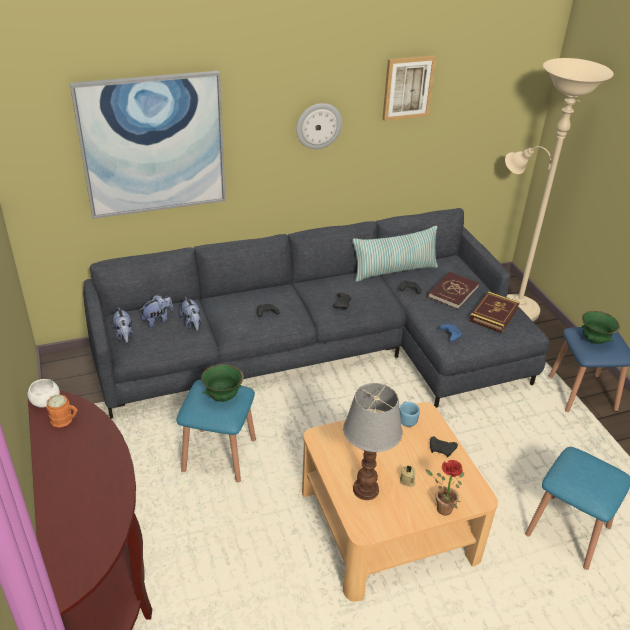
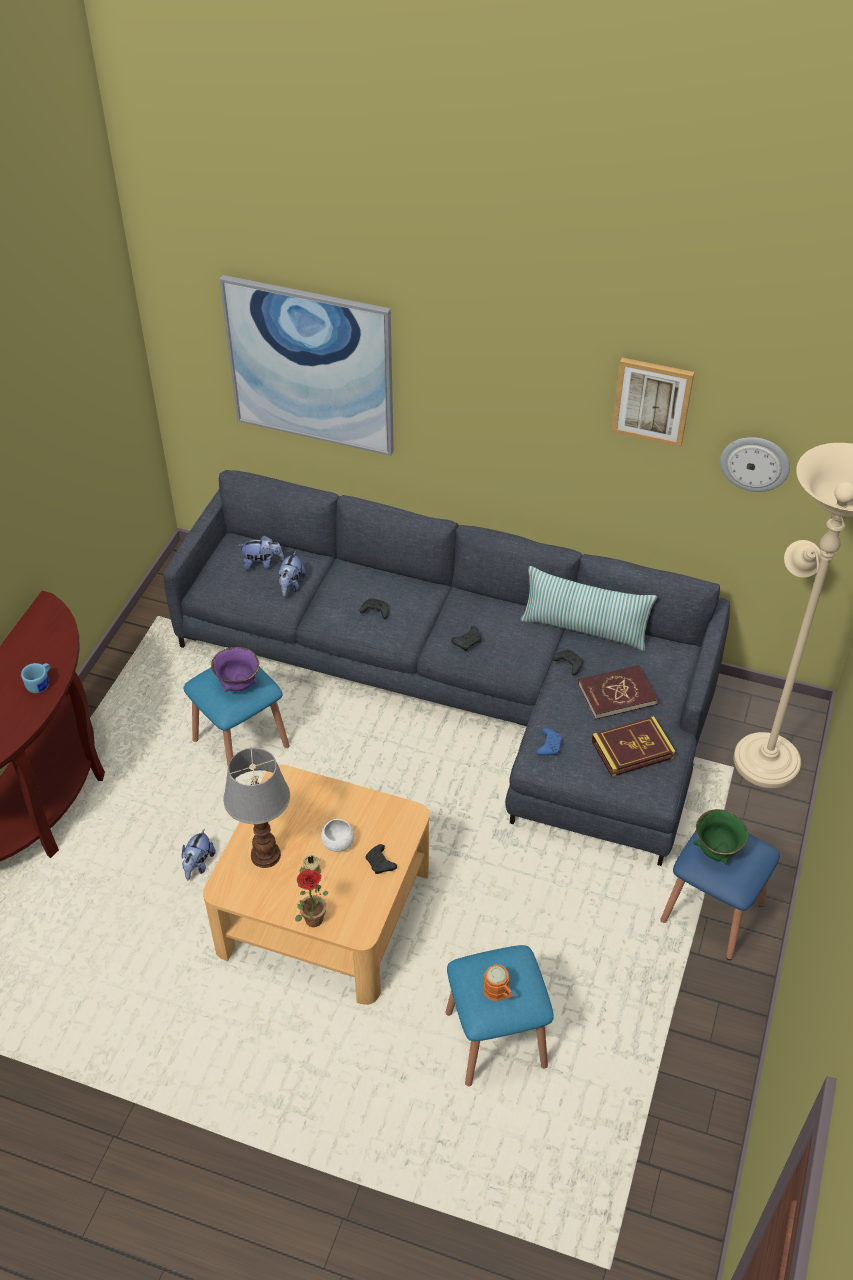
camera: 40 degrees right, 10 degrees up
(45, 402) = (44, 610): white bowl -> white bowl (338, 843)
(65, 420) = (43, 637): orange mug -> orange mug (499, 993)
(124, 335) = (217, 566): plush toy -> plush toy (198, 864)
(223, 397) = (238, 685): green bowl -> purple bowl
(318, 125) = (520, 408): wall clock -> wall clock (755, 463)
(407, 419) = (384, 812): blue mug -> blue mug (41, 684)

